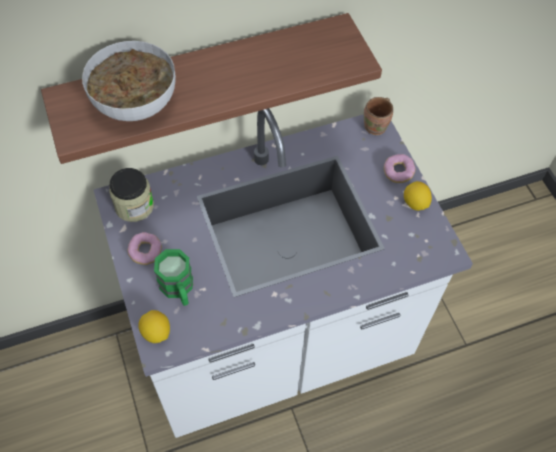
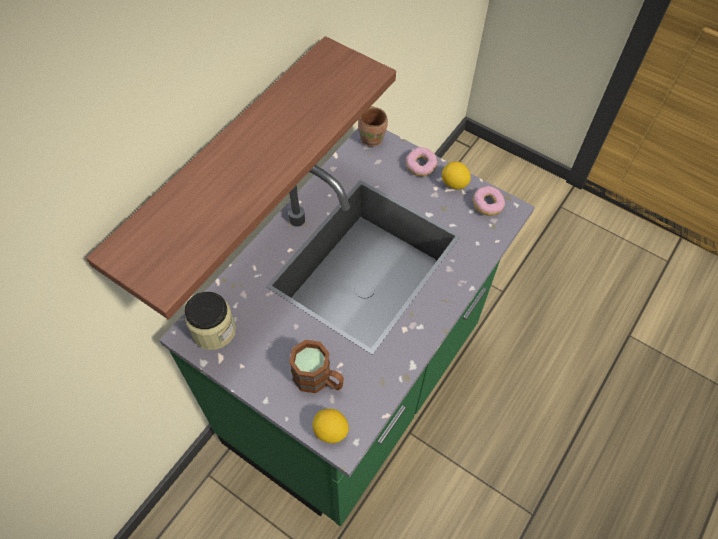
camera: 35 degrees left, 0 degrees up
(135, 103) = (200, 217): bowl -> none
(145, 252) = (260, 366): donut -> donut (487, 205)
(179, 289) = (319, 379): green mug -> brown mug
(274, 343) = (356, 388): white counter -> green counter

